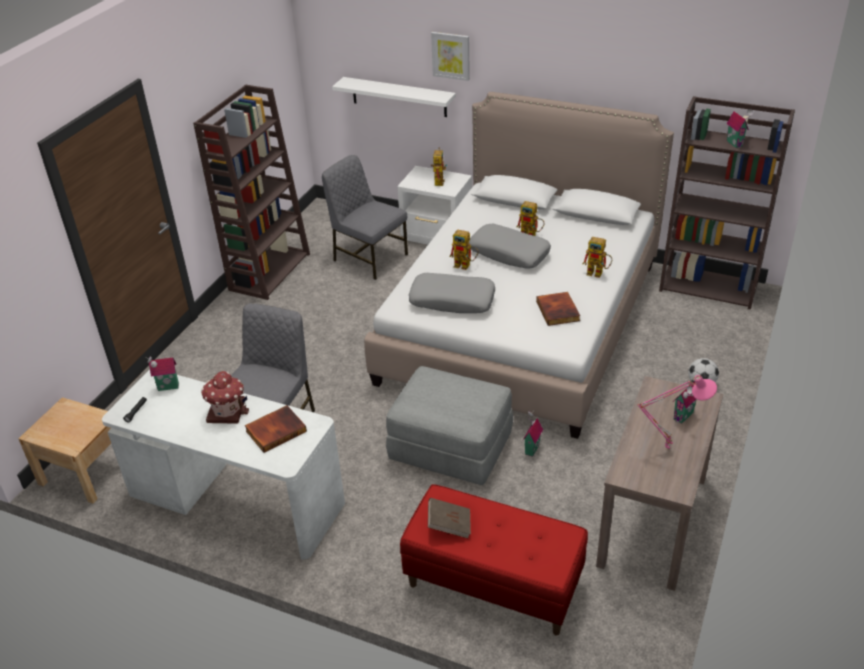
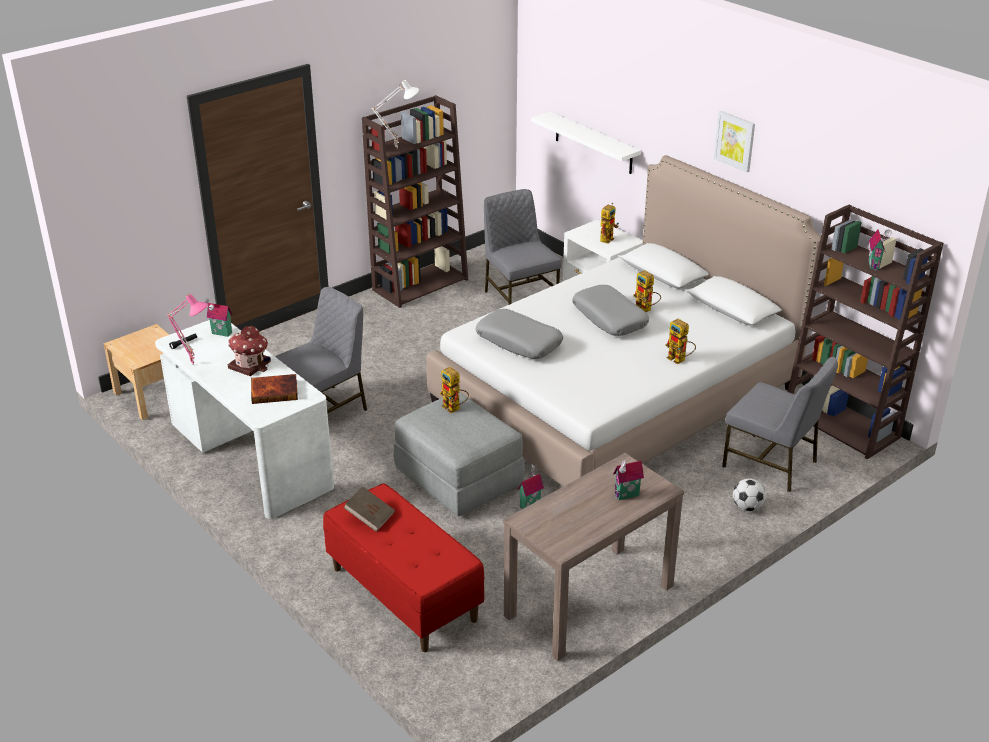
camera: 25 degrees right, 5 degrees down
(234, 145) = (397, 148): none -> white table lamp
(451, 55) = (640, 110): picture -> picture (735, 141)
(465, 265) = (558, 316): toy robot -> toy robot (454, 408)
(559, 311) = (609, 380): book -> none
(667, 448) = (586, 514): pink table lamp -> pink table lamp (194, 364)
(687, 339) = (771, 464): none -> grey chair

